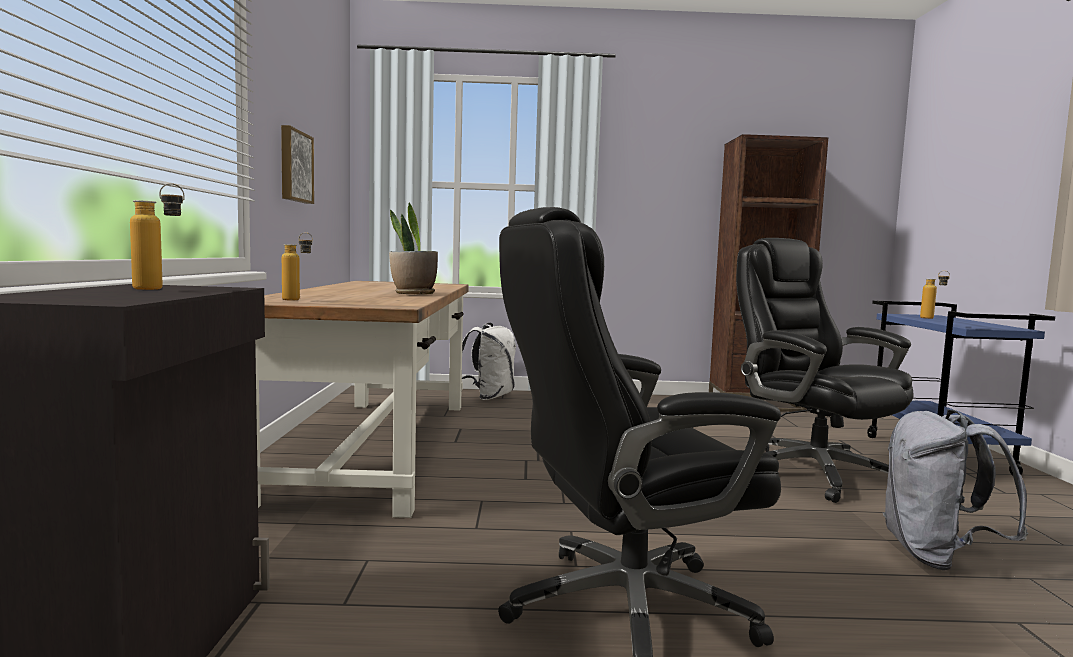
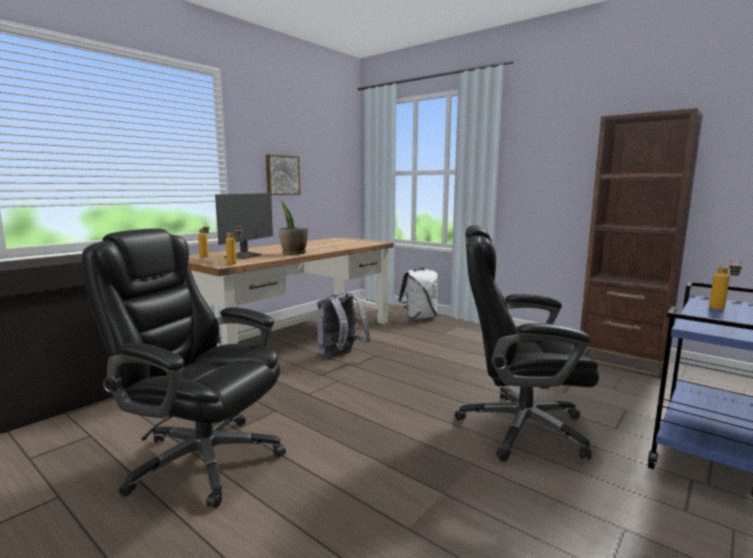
camera: 40 degrees right, 5 degrees up
(160, 289) = (63, 259): bottle -> bottle (235, 263)
(359, 297) = (244, 256): none -> monitor
(811, 473) = (518, 427): black office chair -> black office chair turned 90 degrees counterclockwise
(937, 557) = (449, 521): grey backpack -> grey backpack (340, 356)

